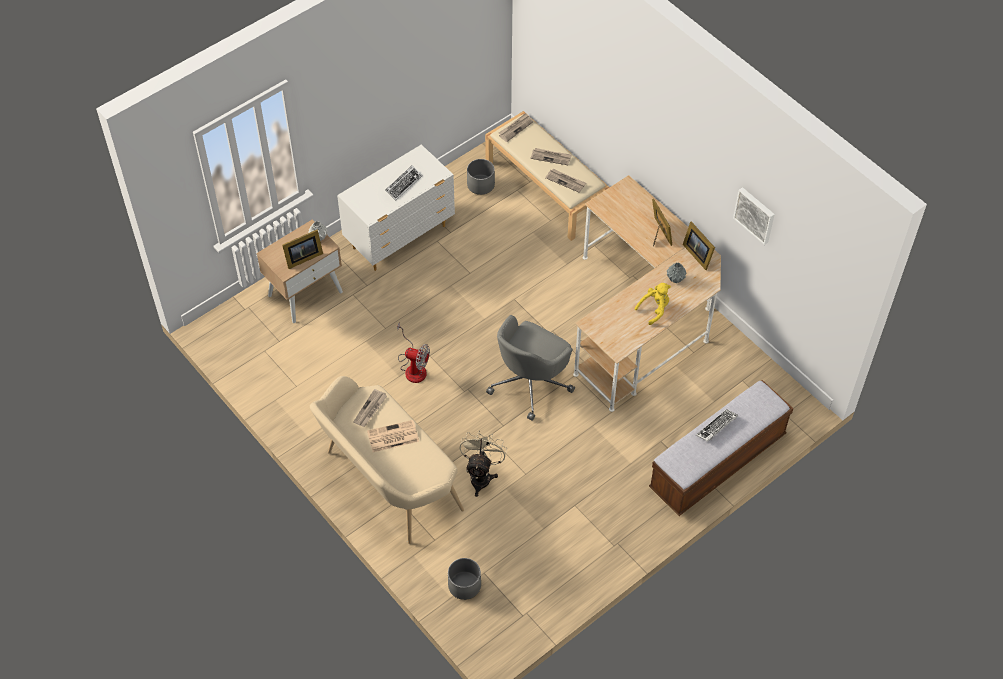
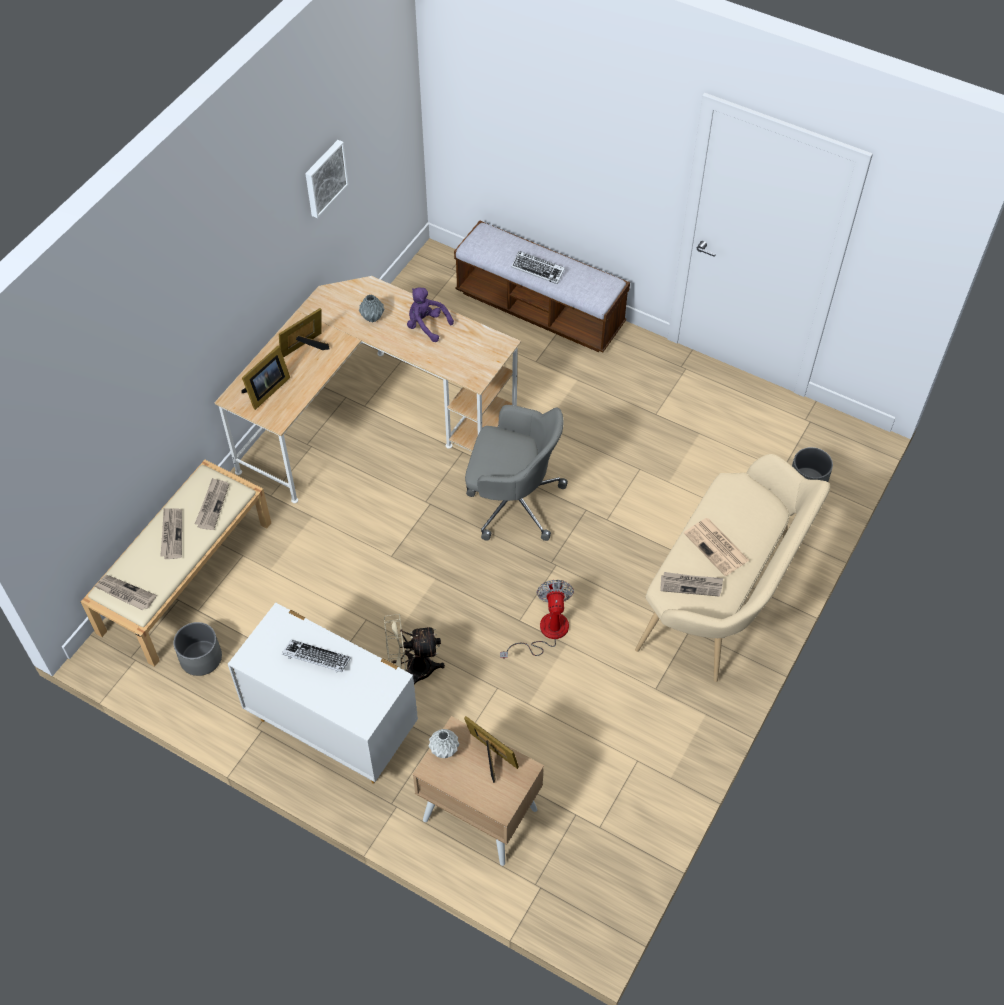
camera: 110 degrees left, 0 degrees up
(481, 475) = (664, 510): beige fan -> beige fan (412, 670)
(654, 309) = (426, 325): yellow plush toy -> purple plush toy
(697, 254) = (325, 306): picture frame -> picture frame (266, 391)

